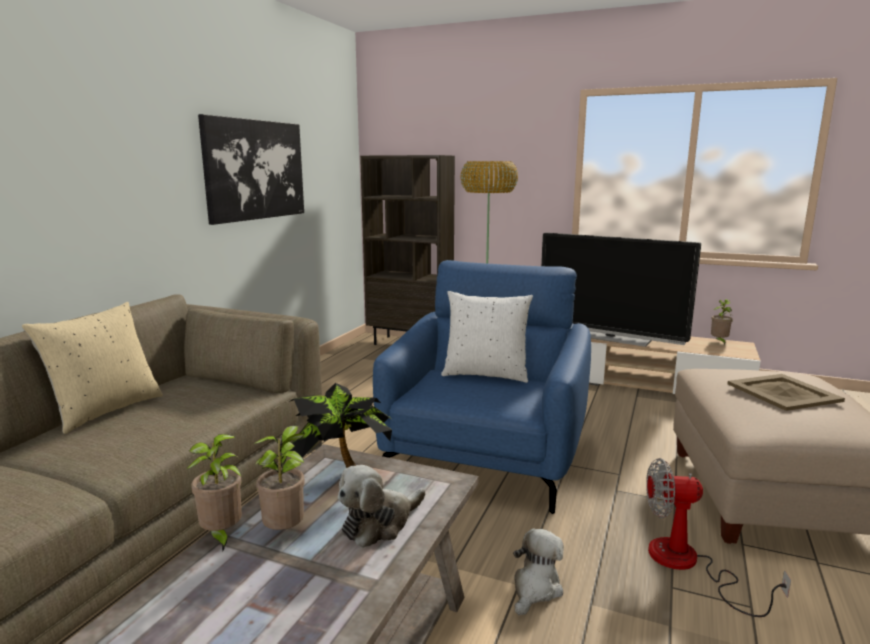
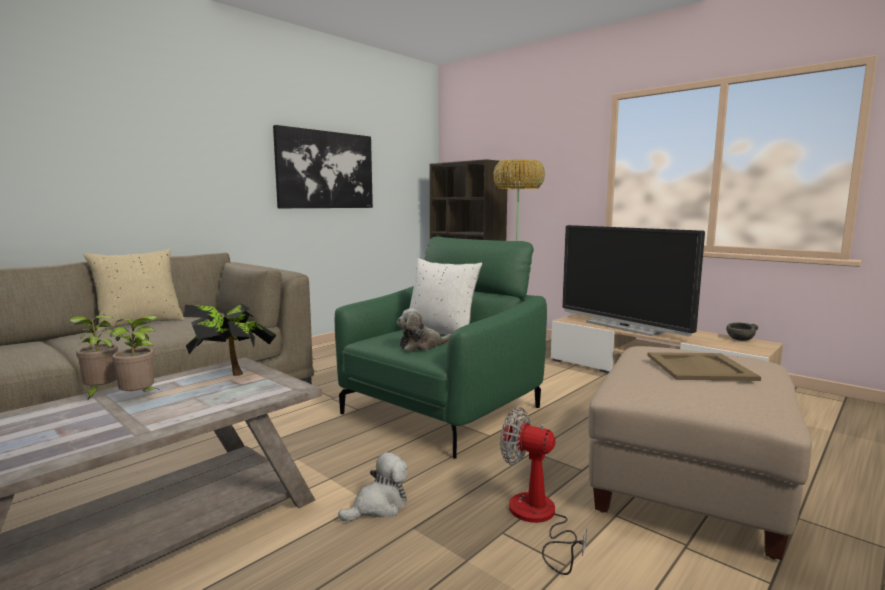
camera: 20 degrees right, 5 degrees down
(379, 523) = (204, 403): plush toy -> plush toy (422, 346)
(485, 458) = (441, 411): blue armchair -> green armchair
(719, 342) = (740, 339): potted plant -> grey bowl

